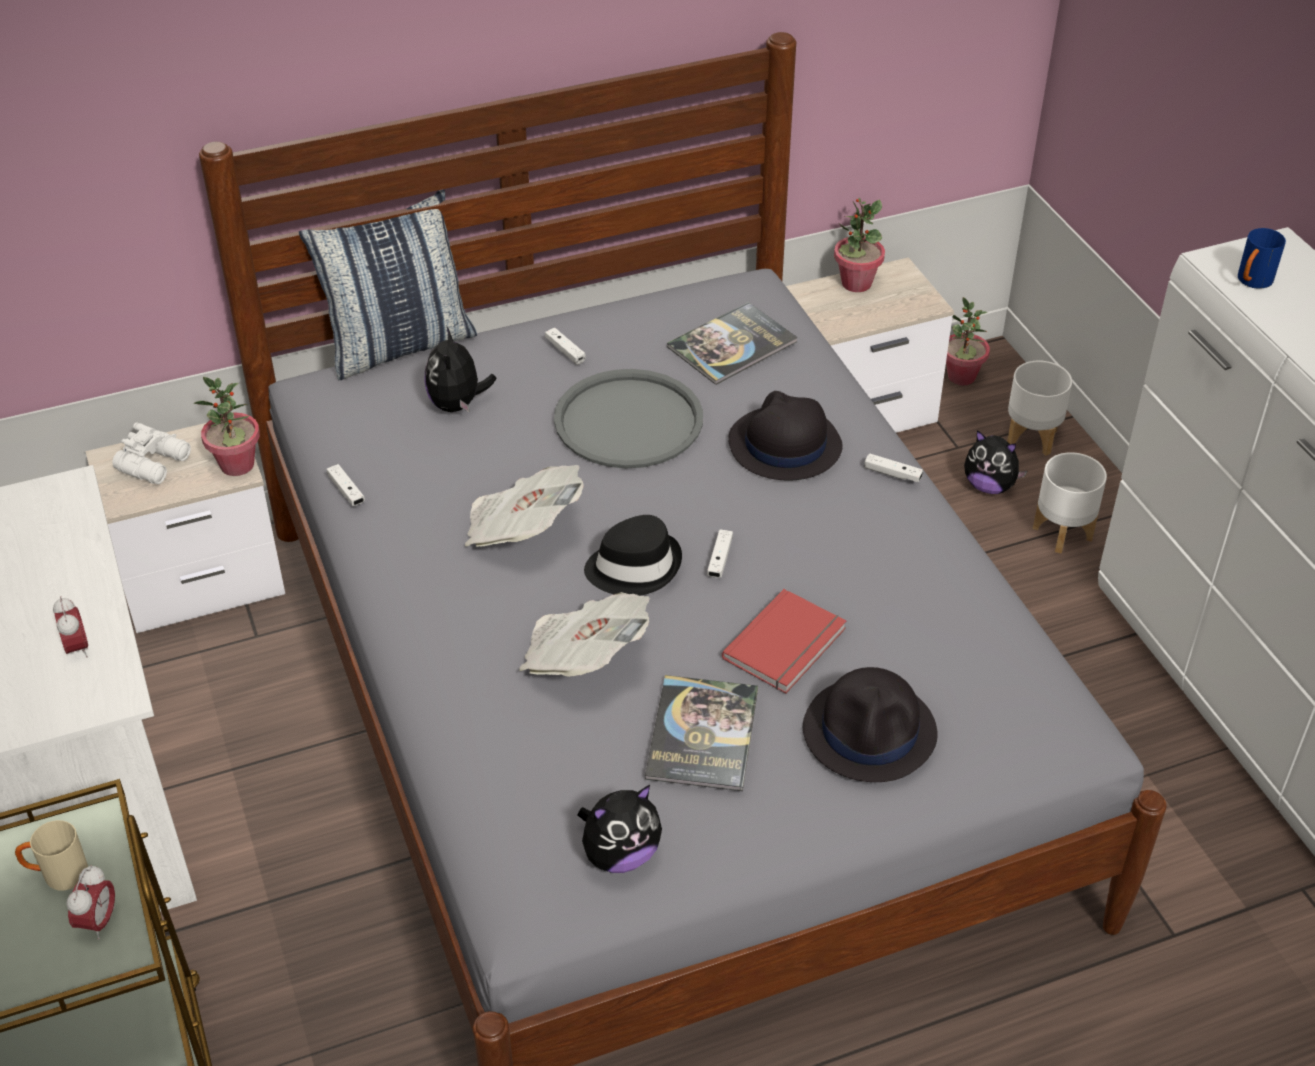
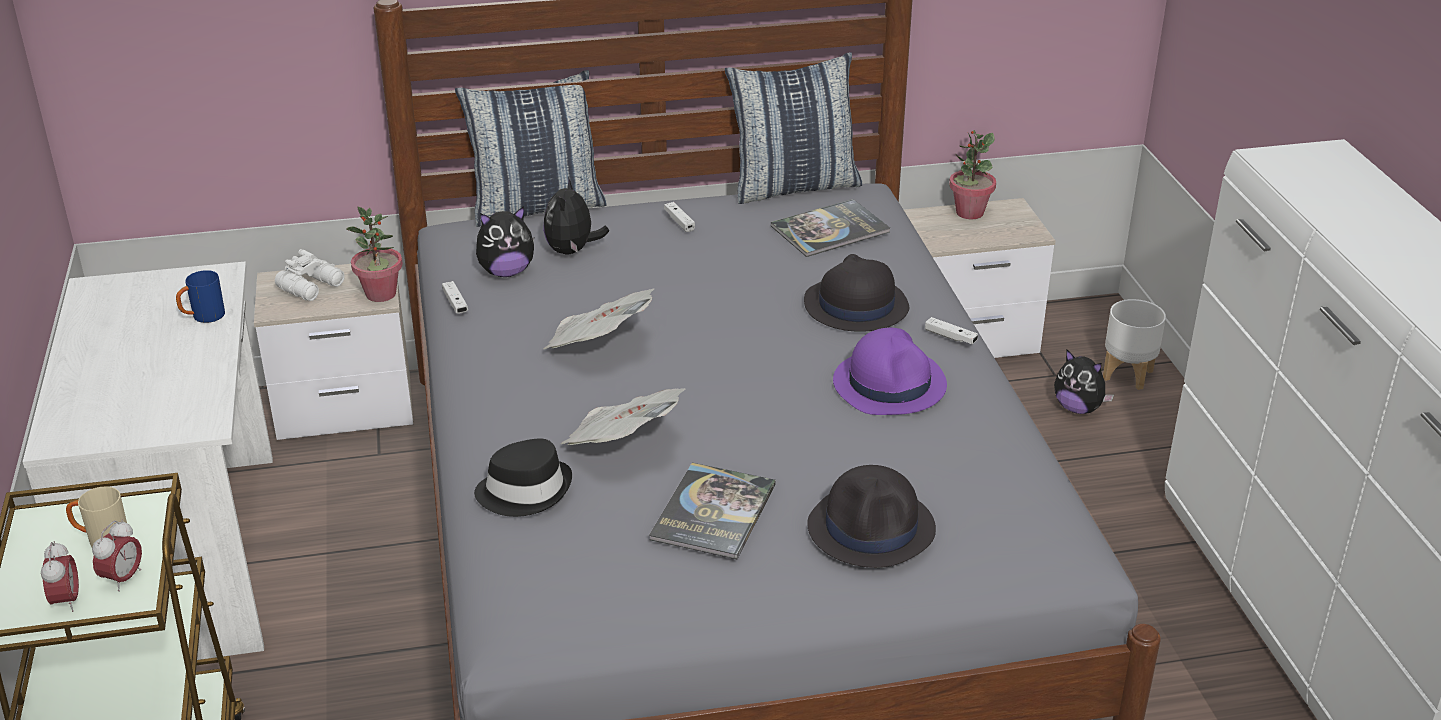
camera: 10 degrees right, 10 degrees down
(77, 648) = (184, 387): alarm clock -> alarm clock (67, 601)
(620, 855) = (609, 597): plush toy -> plush toy (506, 272)
(629, 421) = (719, 275): grey tray -> none
(634, 566) = (690, 381): black hat -> black hat (525, 491)
(676, 287) = (794, 186): none -> pillow
(719, 559) = (770, 383): white game controller -> none
(787, 645) = (813, 453): red book -> none
(844, 544) = (889, 383): none -> purple hat
(961, 377) = (1071, 321): potted plant -> none
(1061, 532) = (1140, 452): white planter -> none
(1251, 282) = (1296, 174): blue mug -> blue mug (203, 317)

